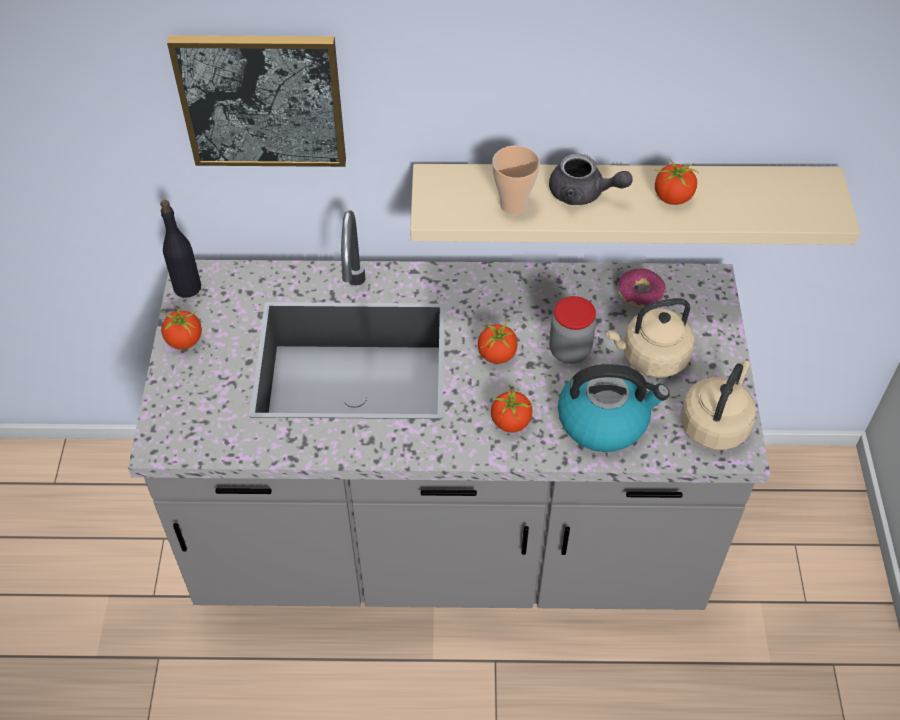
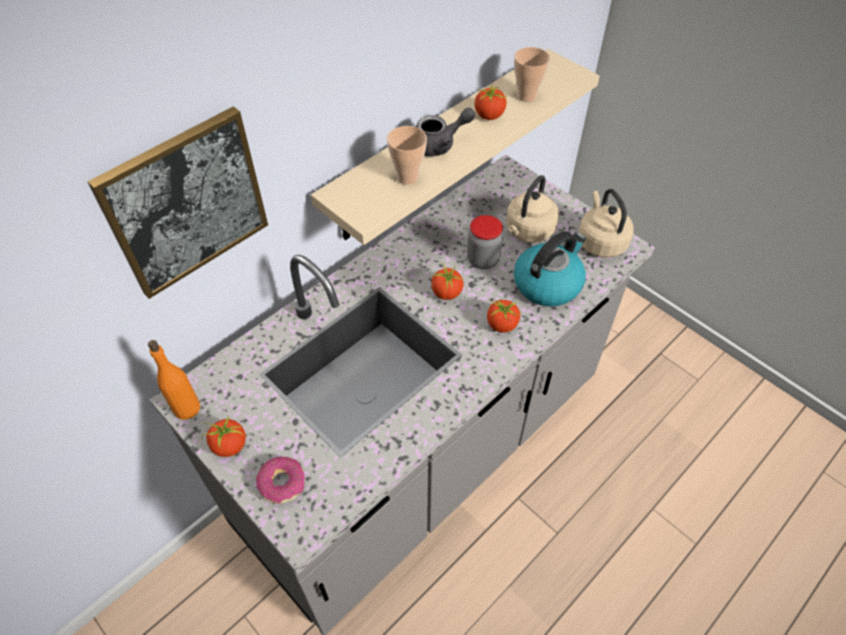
camera: 45 degrees left, 0 degrees up
(187, 287) = (186, 408): black bottle -> orange bottle
(640, 294) = (481, 202): donut -> donut (282, 483)
(741, 203) = (526, 96): none -> cup

